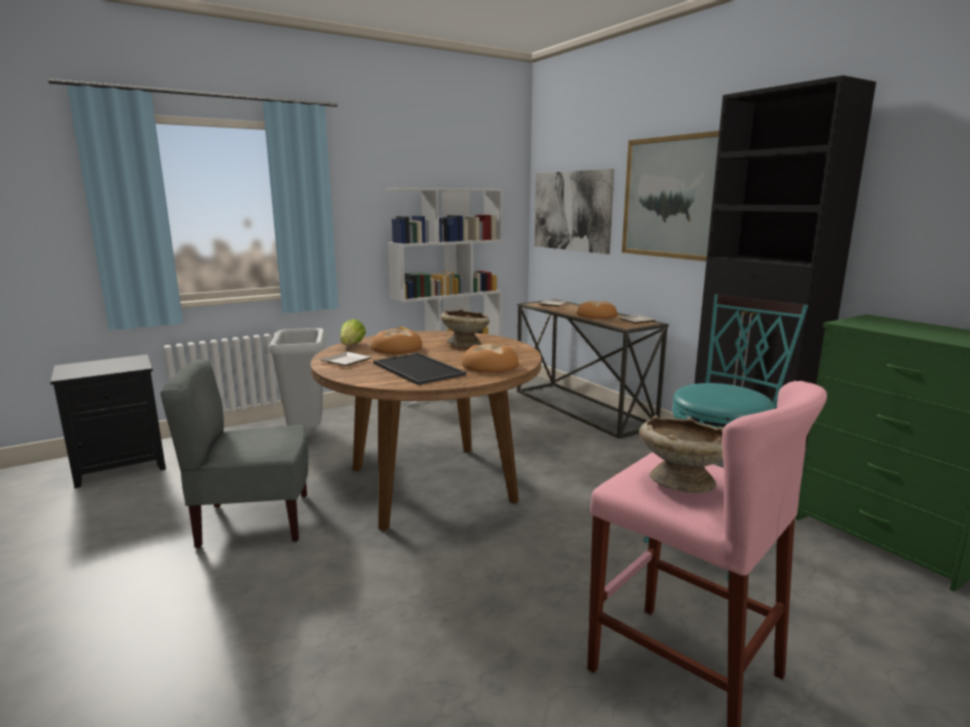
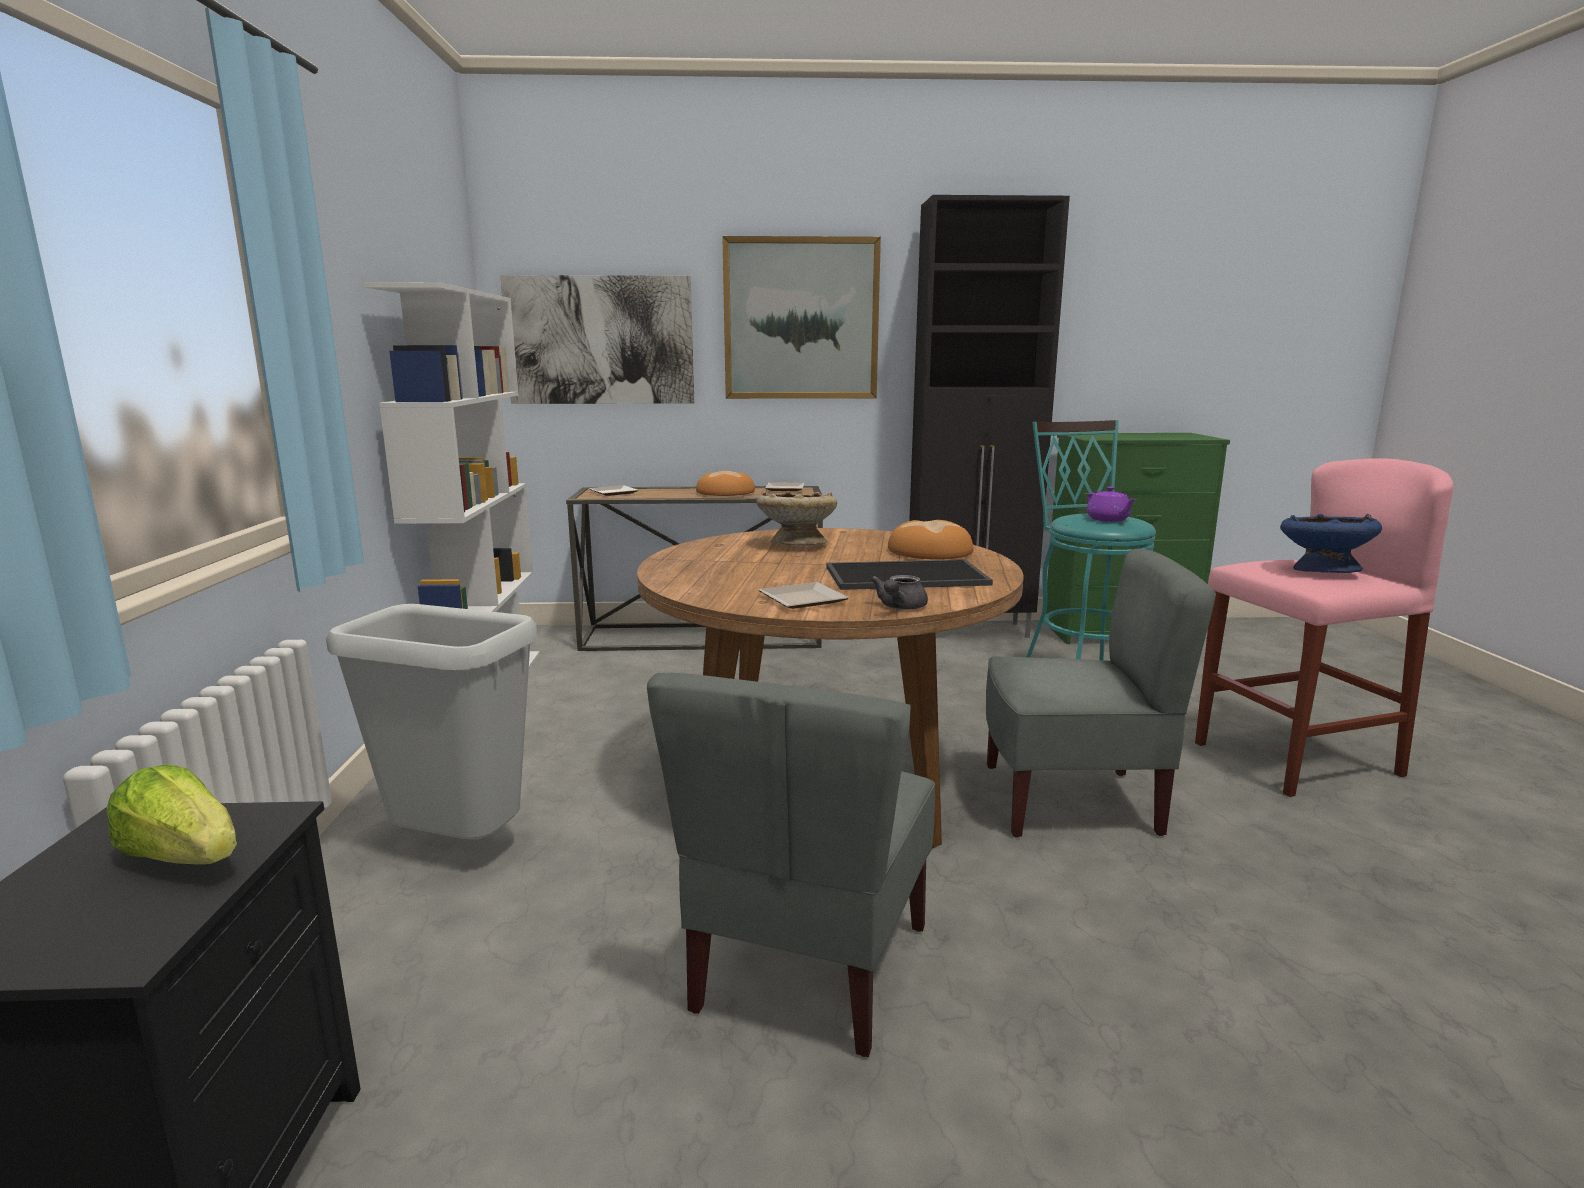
camera: 60 degrees left, 0 degrees up
(347, 376) = (899, 607): none -> grey teapot
(352, 345) = (693, 587): lettuce -> lettuce (184, 857)
(396, 348) = (759, 571): bread -> none
(477, 564) = (1071, 801): none -> grey chair
(680, 482) = (1321, 571): beige bowl -> blue bowl
(717, 393) = (1108, 519): none -> purple teapot

